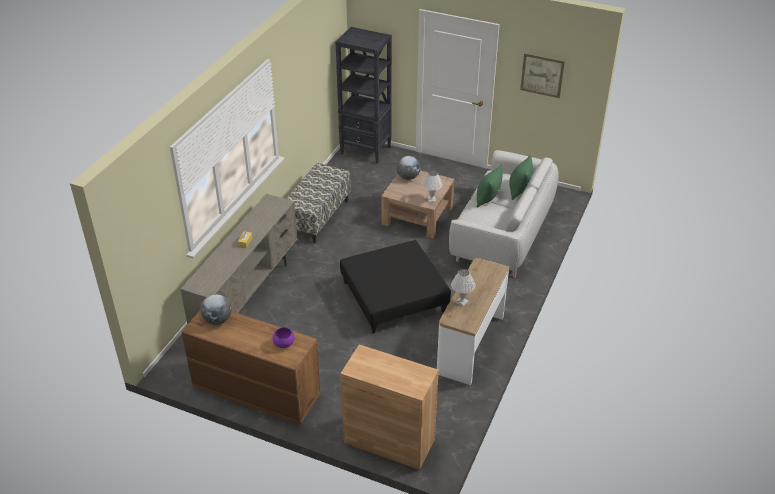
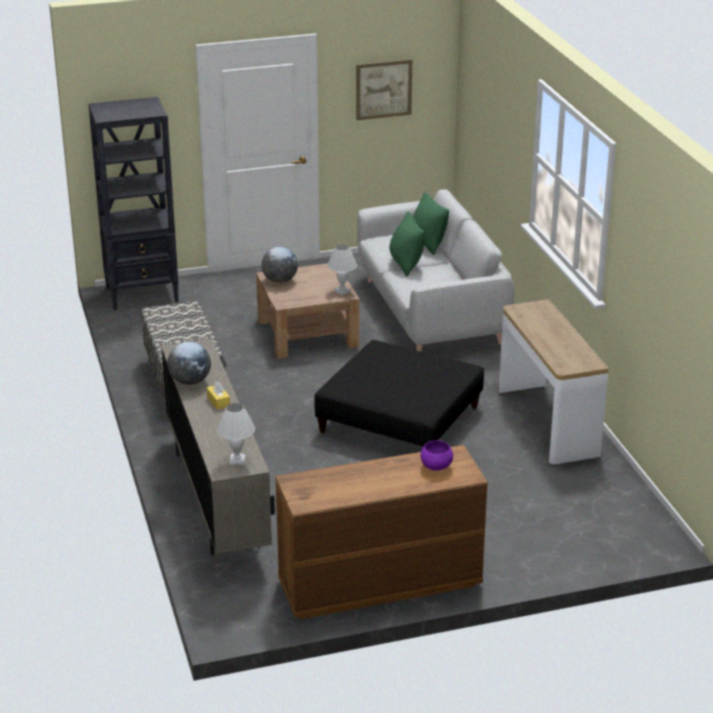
camera: 40 degrees left, 10 degrees down
(217, 320) = (320, 484): globe -> globe (190, 381)
(389, 441) = (595, 547): brown cabinet -> none
(461, 302) = (552, 348): white table lamp -> white table lamp (236, 460)

